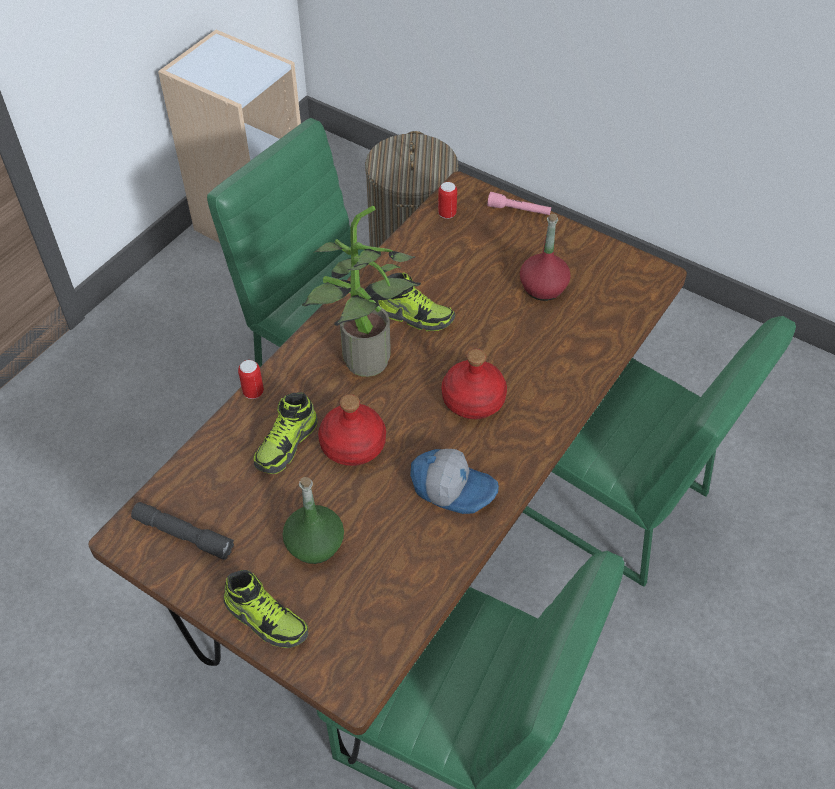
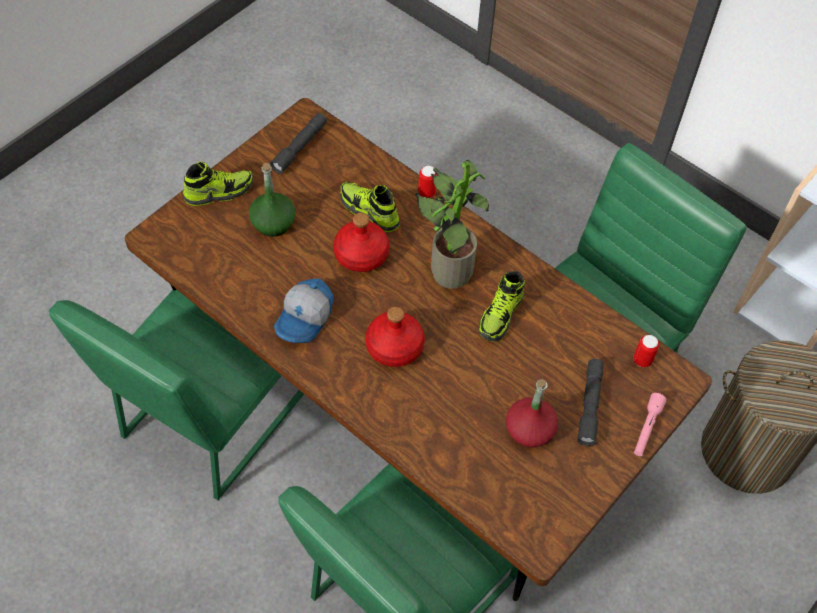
camera: 95 degrees right, 5 degrees up
(267, 619) = (219, 191): shoe -> shoe turned 150 degrees counterclockwise
(505, 247) = (589, 405): none -> grey flashlight

